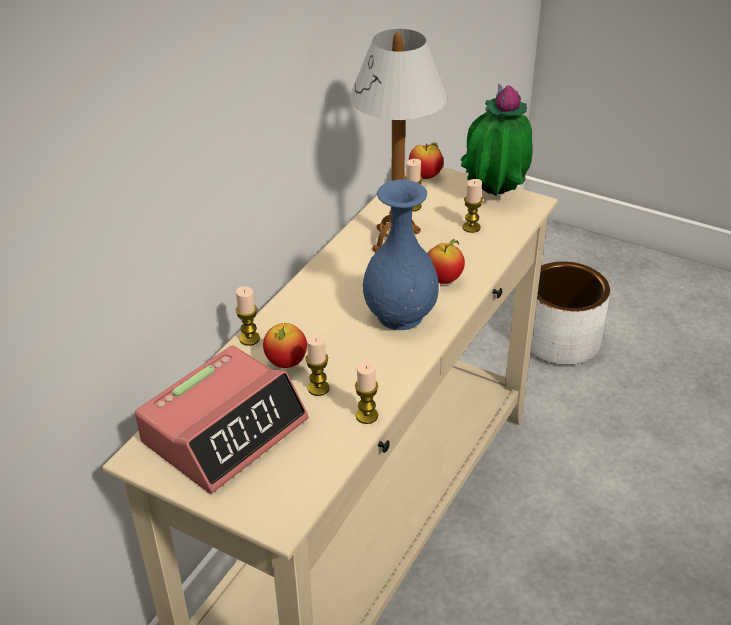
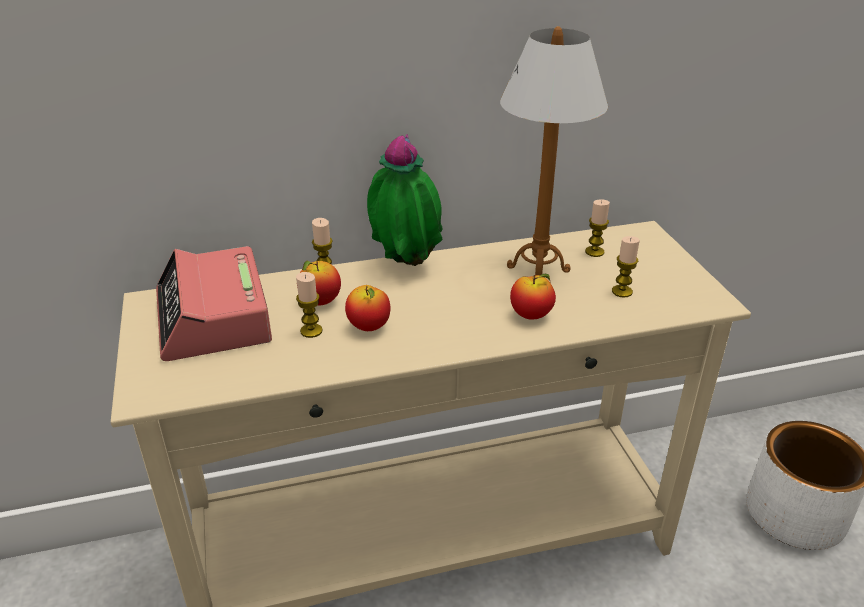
camera: 45 degrees right, 5 degrees down
(225, 430) = (213, 318): alarm clock -> alarm clock turned 75 degrees clockwise
(366, 416) = (309, 370): candle -> none
(401, 315) = (452, 320): blue vase -> none
(425, 176) = (642, 236): apple -> apple (369, 327)
(493, 198) = (682, 280): potted plant -> potted plant (405, 266)

